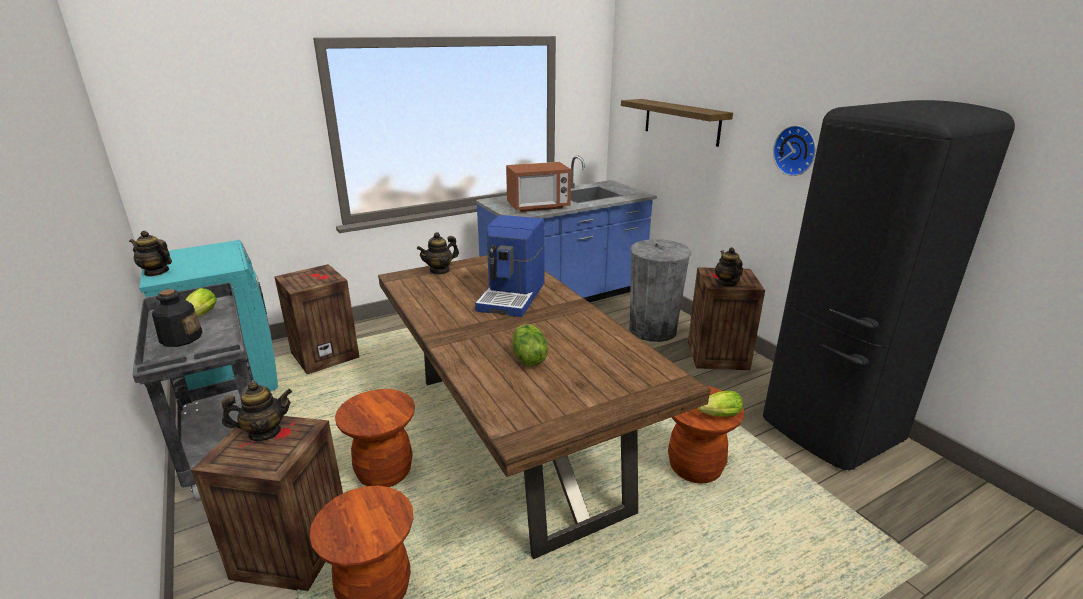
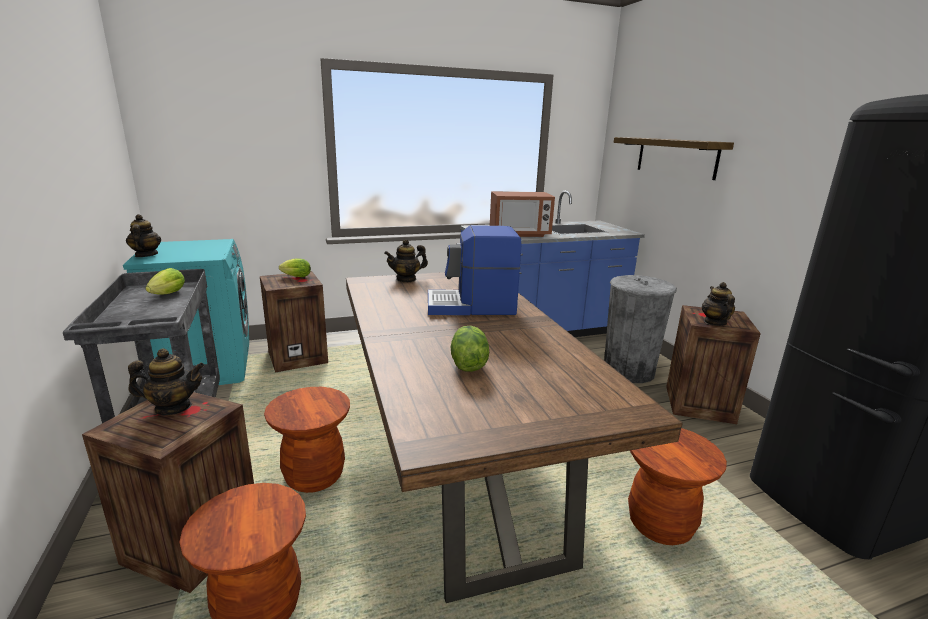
camera: 10 degrees right, 5 degrees down
(156, 272) = (146, 255): teapot -> teapot turned 45 degrees clockwise
(181, 338) = (137, 310): bottle -> none
(513, 296) = (471, 306): coffee machine -> coffee machine turned 60 degrees clockwise
(717, 416) = (691, 463): lettuce -> lettuce (295, 277)
(796, 150) = (808, 178): wall clock -> none

